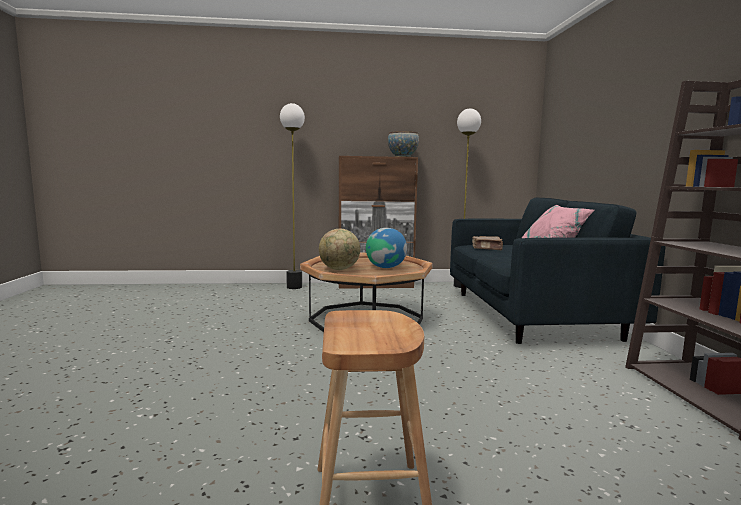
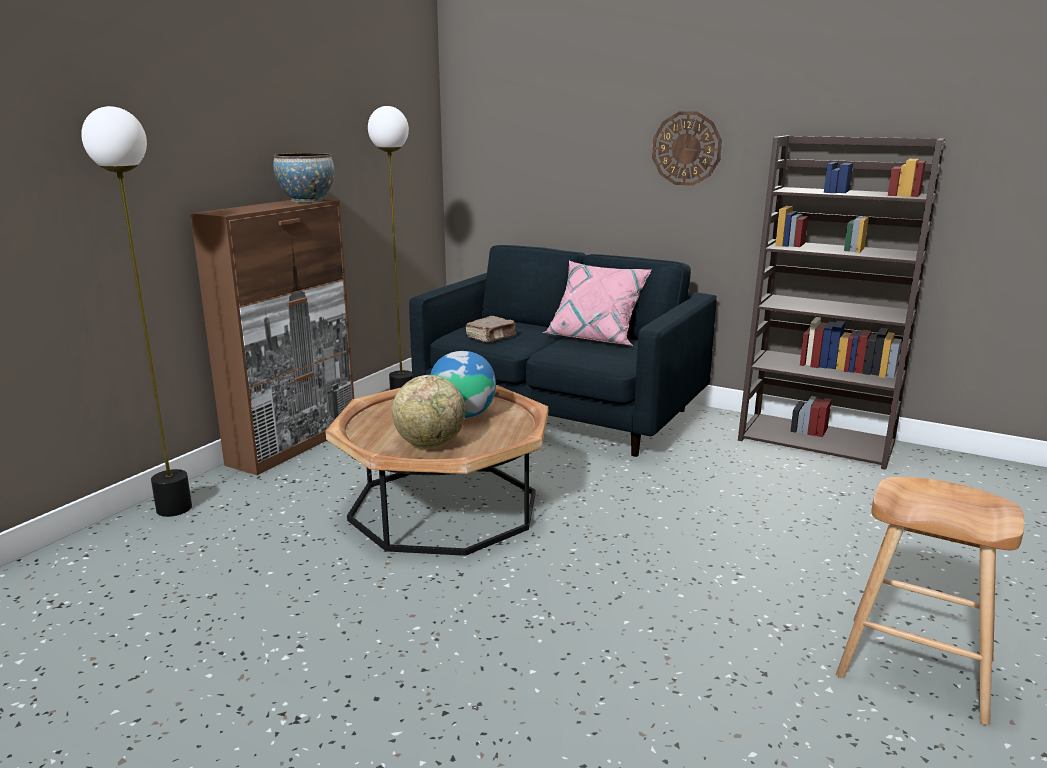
camera: 55 degrees left, 10 degrees up
(657, 113) = (686, 148): none -> wall clock

